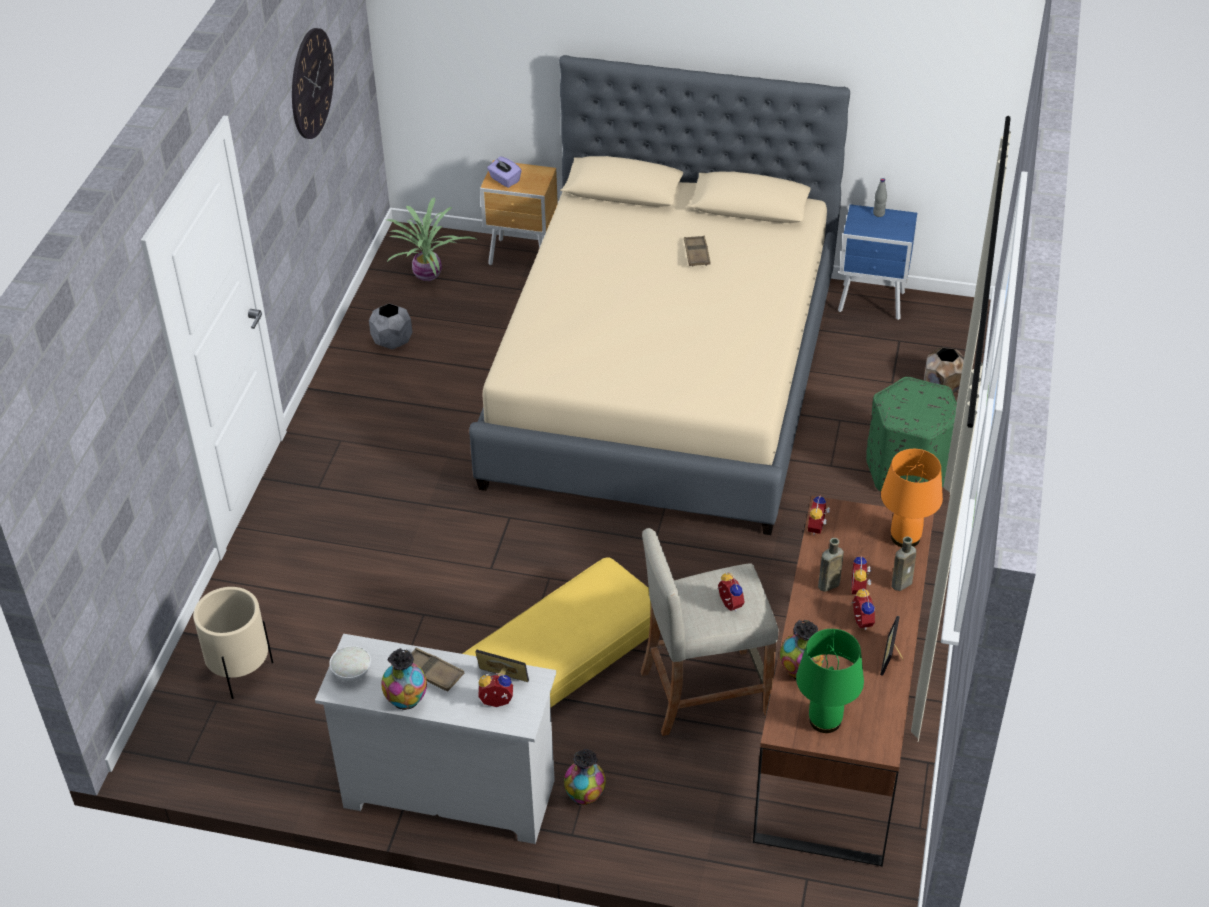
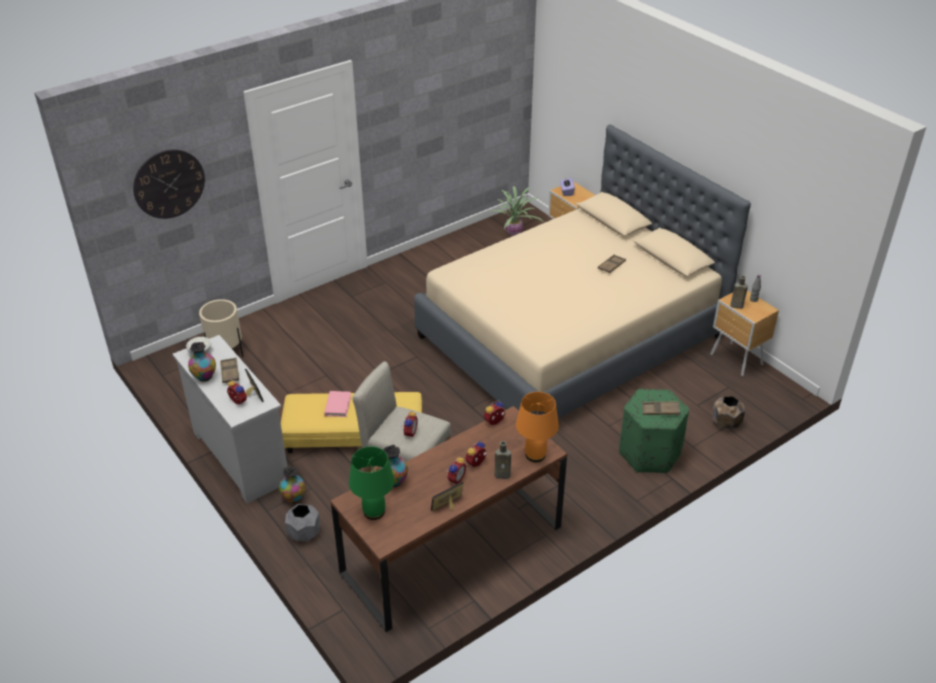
camera: 40 degrees right, 5 degrees down
(311, 83) = (453, 81): wall clock -> wall clock (169, 184)
(392, 342) = (460, 253): grey planter -> grey planter (303, 533)
(535, 638) = (337, 405): none -> pink book
(827, 585) = (462, 451): brown bottle -> brown bottle (735, 306)
(872, 303) = (736, 360): blue nightstand -> brown nightstand
(926, 407) = (660, 410): none -> brown tray

